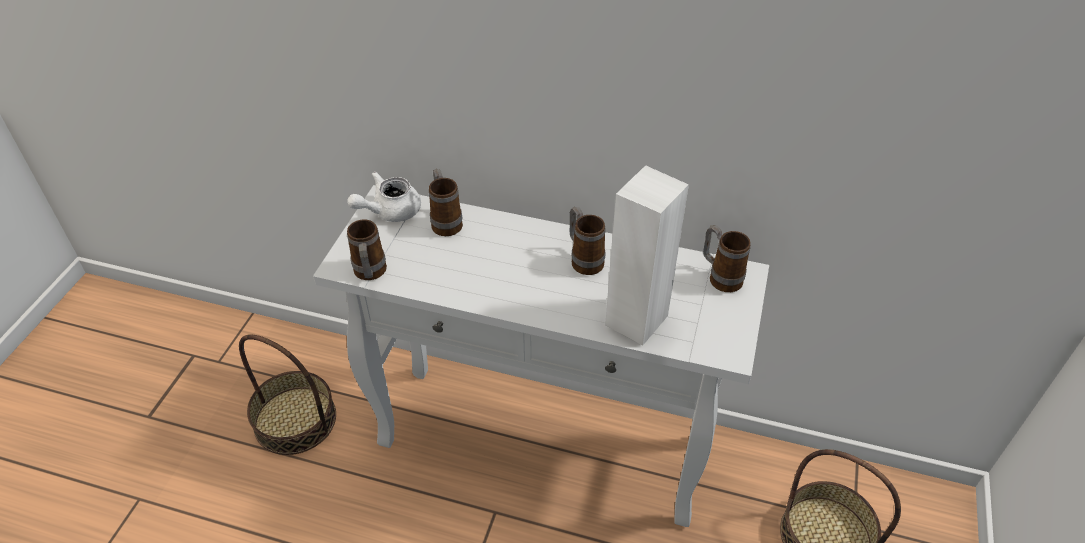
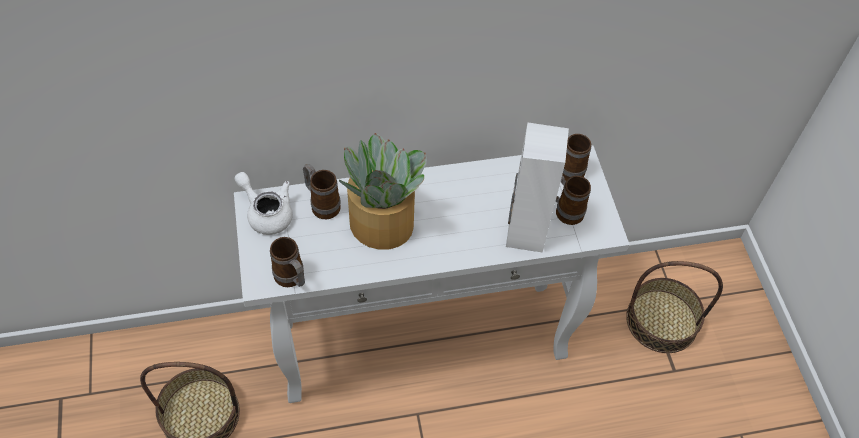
camera: 30 degrees left, 10 degrees up
(389, 211) = (266, 213): white teapot -> white teapot turned 105 degrees clockwise
(490, 260) = (382, 225): none -> potted plant
(584, 259) = (455, 195): mug -> mug (564, 210)

